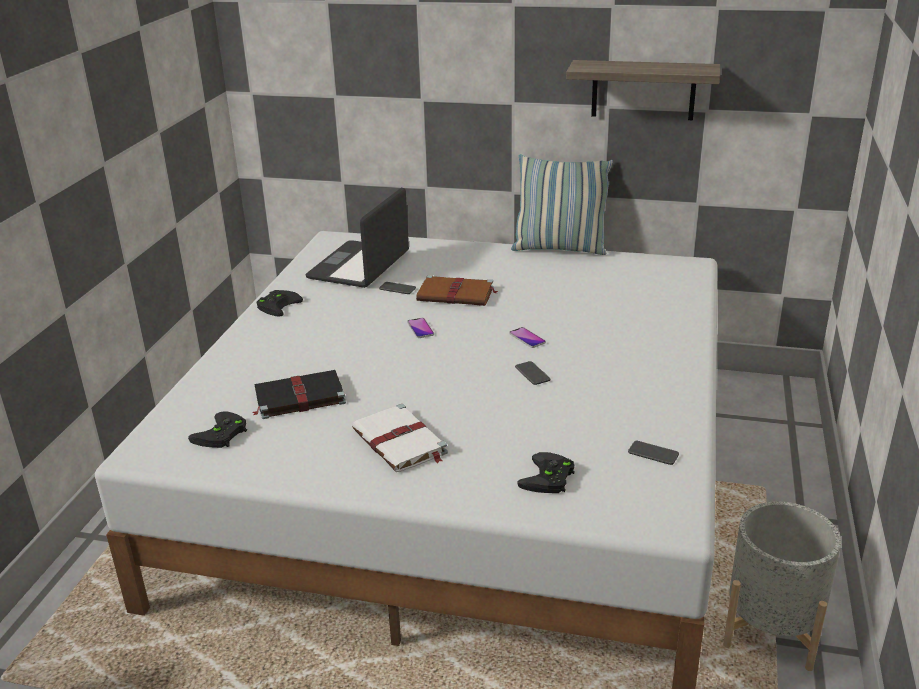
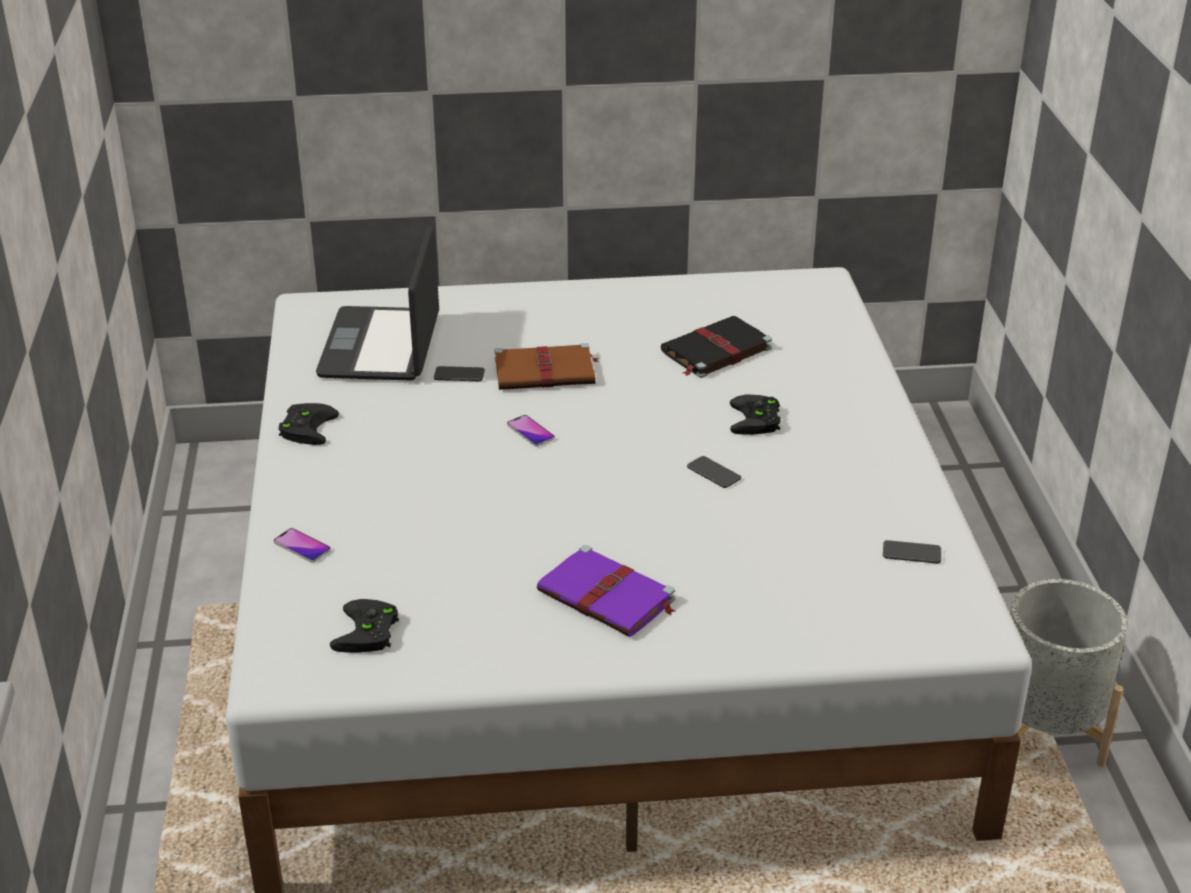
camera: 20 degrees left, 5 degrees up
(298, 397) = (434, 560): black book -> black book (715, 350)
(400, 442) = (608, 597): white book -> purple book
(527, 338) = (677, 423): phone -> phone (302, 546)
(549, 479) = (812, 608): black game controller -> black game controller (757, 420)
(559, 248) = (640, 279): pillow -> none
(643, 90) = (744, 57): shelf -> none

